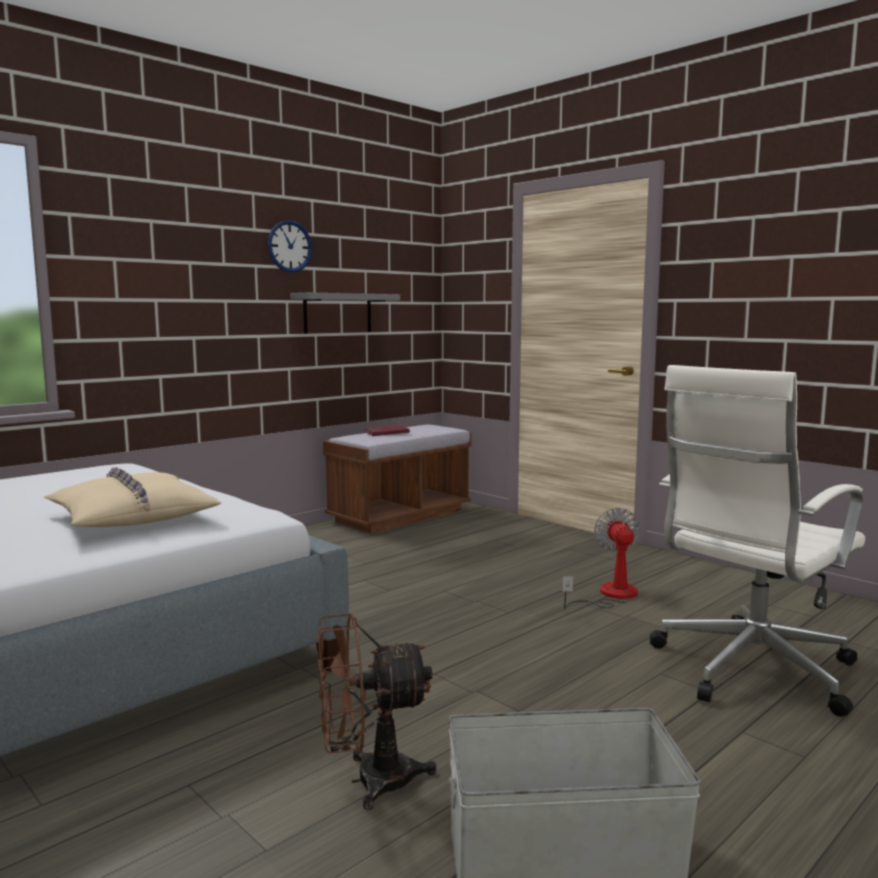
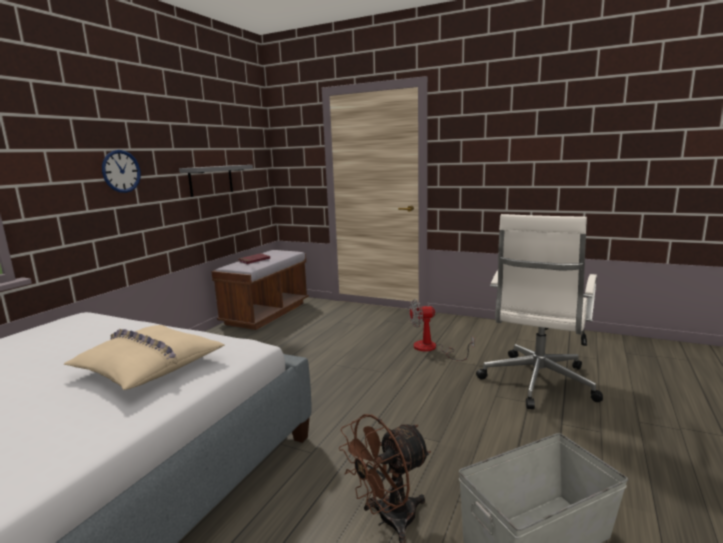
camera: 20 degrees left, 5 degrees up
(289, 246) = (175, 133): wall clock -> wall clock (121, 171)
(609, 595) = (432, 349): fan -> fan turned 75 degrees counterclockwise

